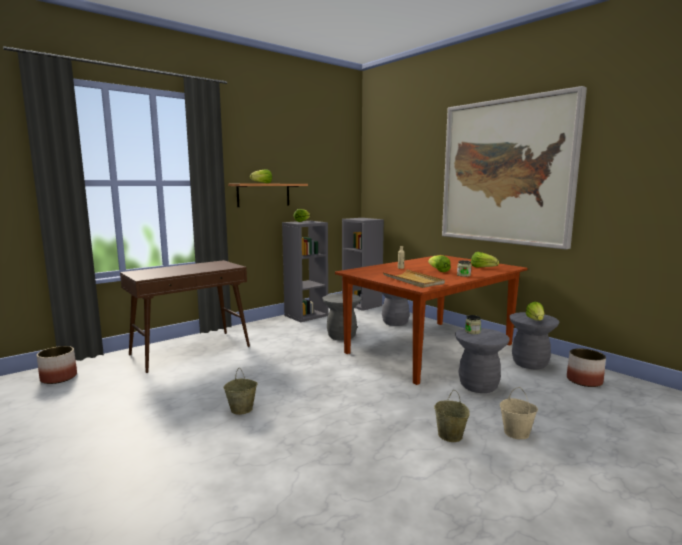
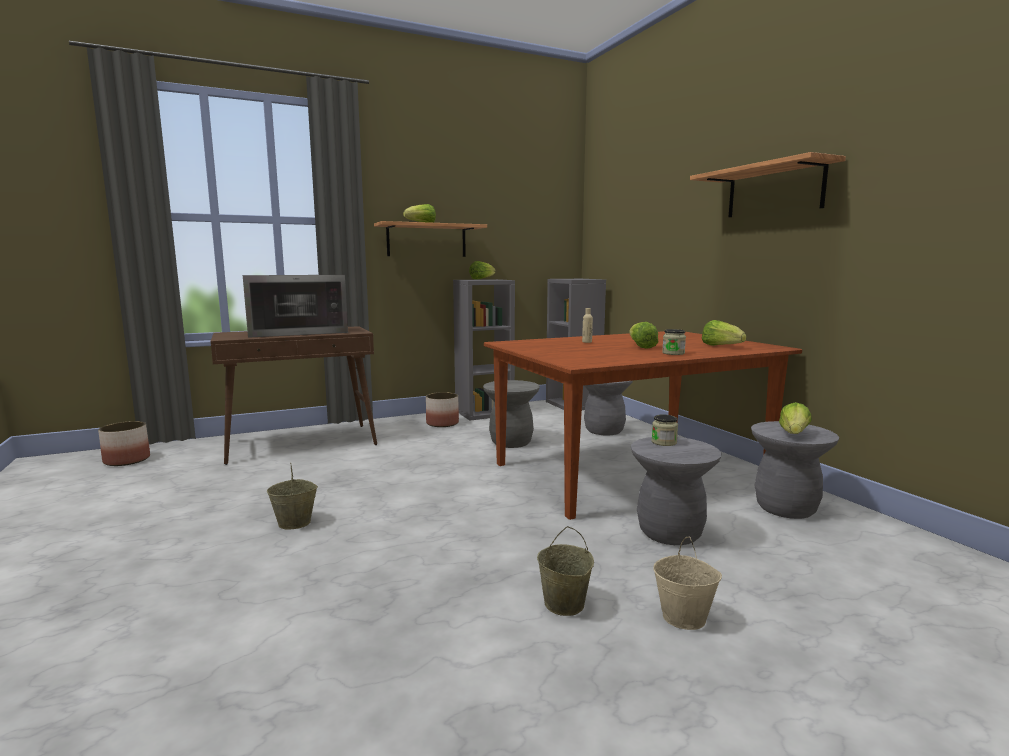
camera: 15 degrees right, 0 degrees up
(188, 268) = (297, 332): none -> microwave
(413, 281) = (579, 356): beige tray -> none
(506, 172) = (774, 190): picture -> shelf
(584, 381) = (873, 547): planter -> planter (442, 423)

